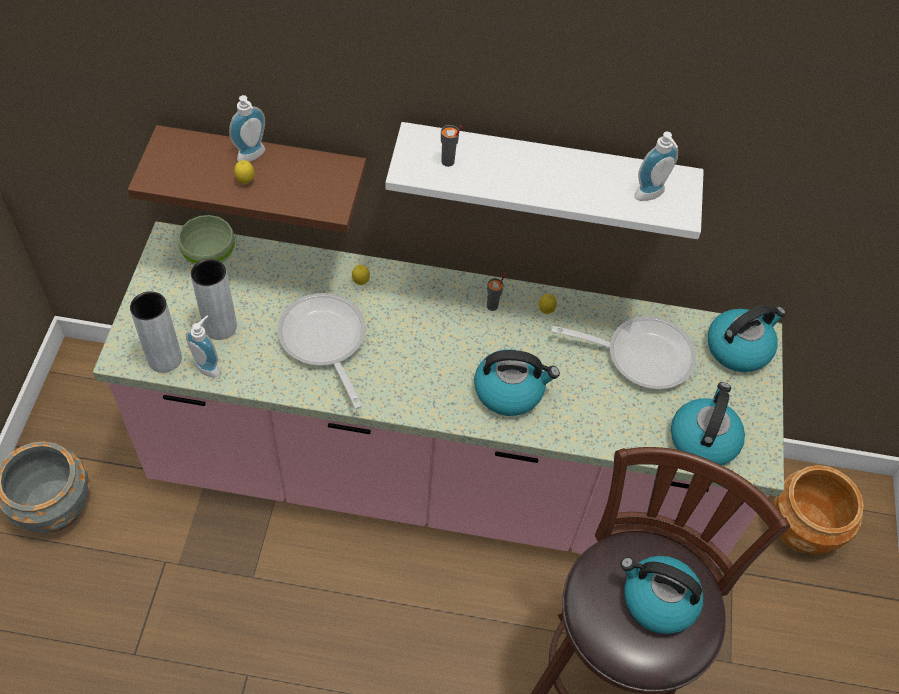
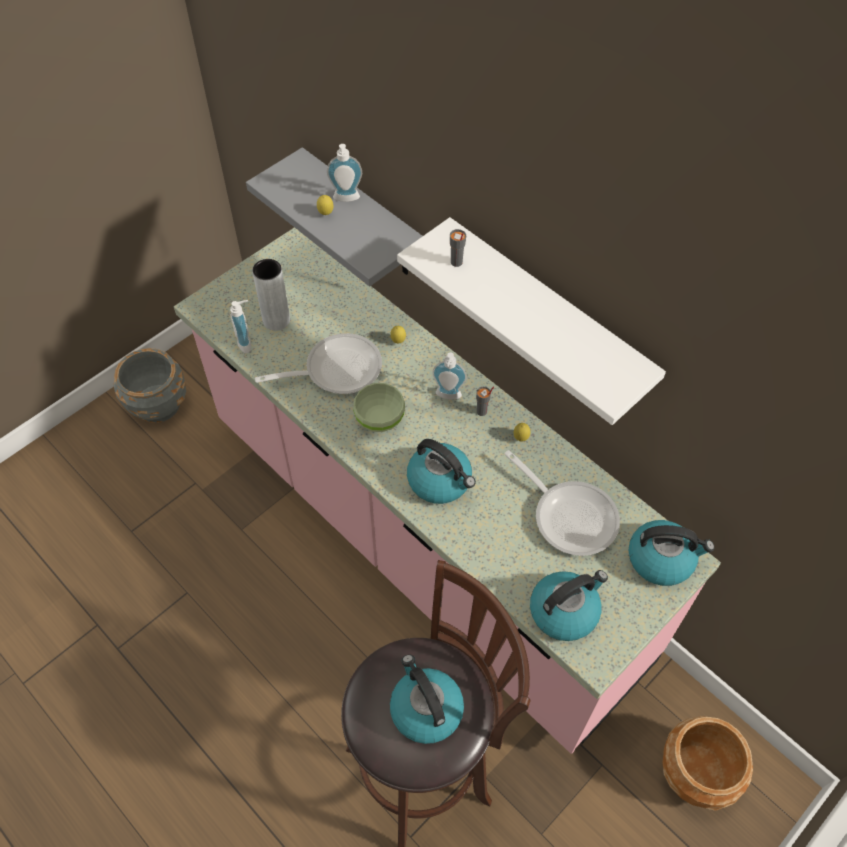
camera: 40 degrees right, 0 degrees up
(164, 359) = (223, 322): grey vase -> none
(209, 256) = (310, 268): green bowl -> green bowl (379, 420)
(264, 169) = (363, 216): brown shelf -> grey shelf
(324, 342) = (336, 370): frying pan -> frying pan turned 60 degrees clockwise
(651, 196) = (597, 369): soap dispenser -> soap dispenser (448, 396)

